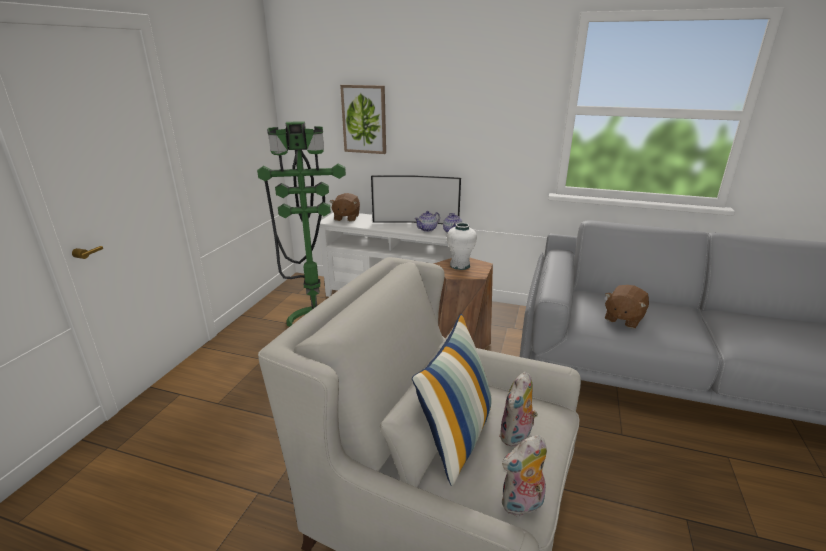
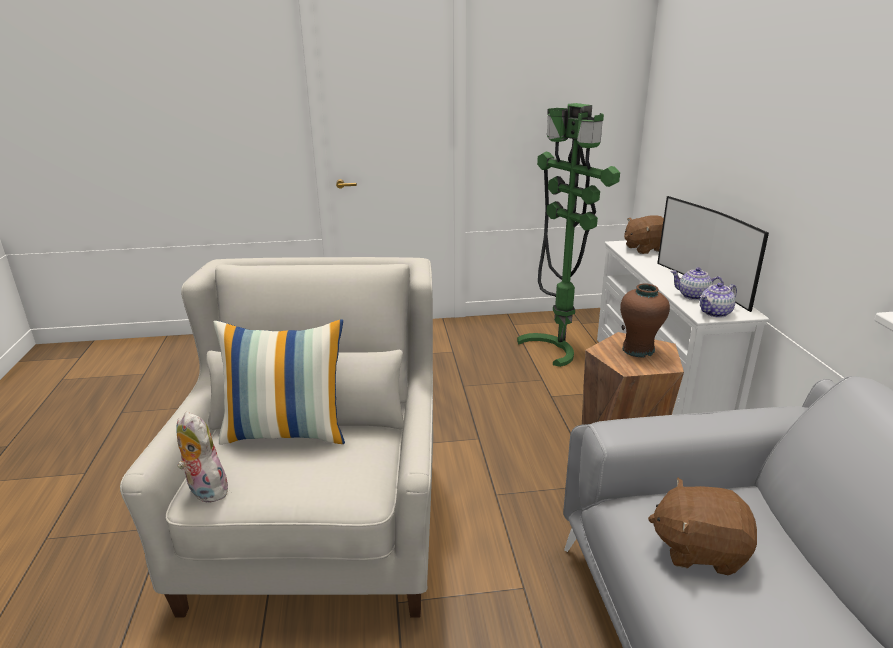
camera: 65 degrees right, 0 degrees up
(364, 119) = (706, 116): picture -> none
(460, 265) = (638, 349): white vase -> brown vase
(516, 436) = (301, 470): plush toy -> none

